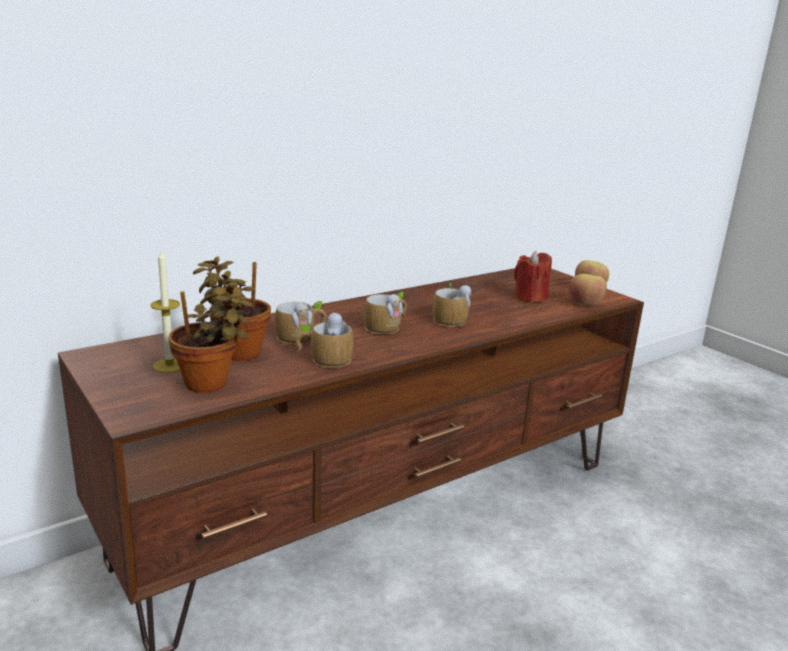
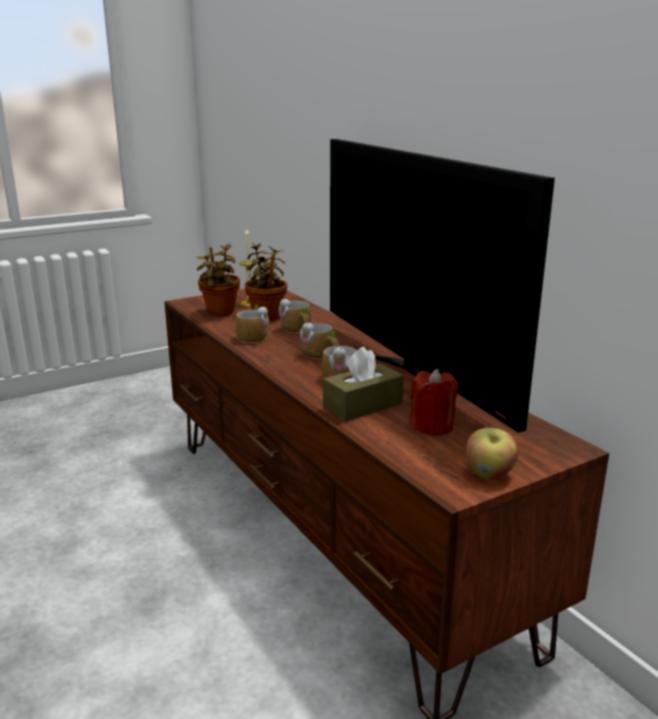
camera: 95 degrees right, 0 degrees up
(431, 296) = (413, 375): none -> television
(504, 315) = (363, 405): none -> brown tissue box
(585, 304) = (419, 460): apple -> none

